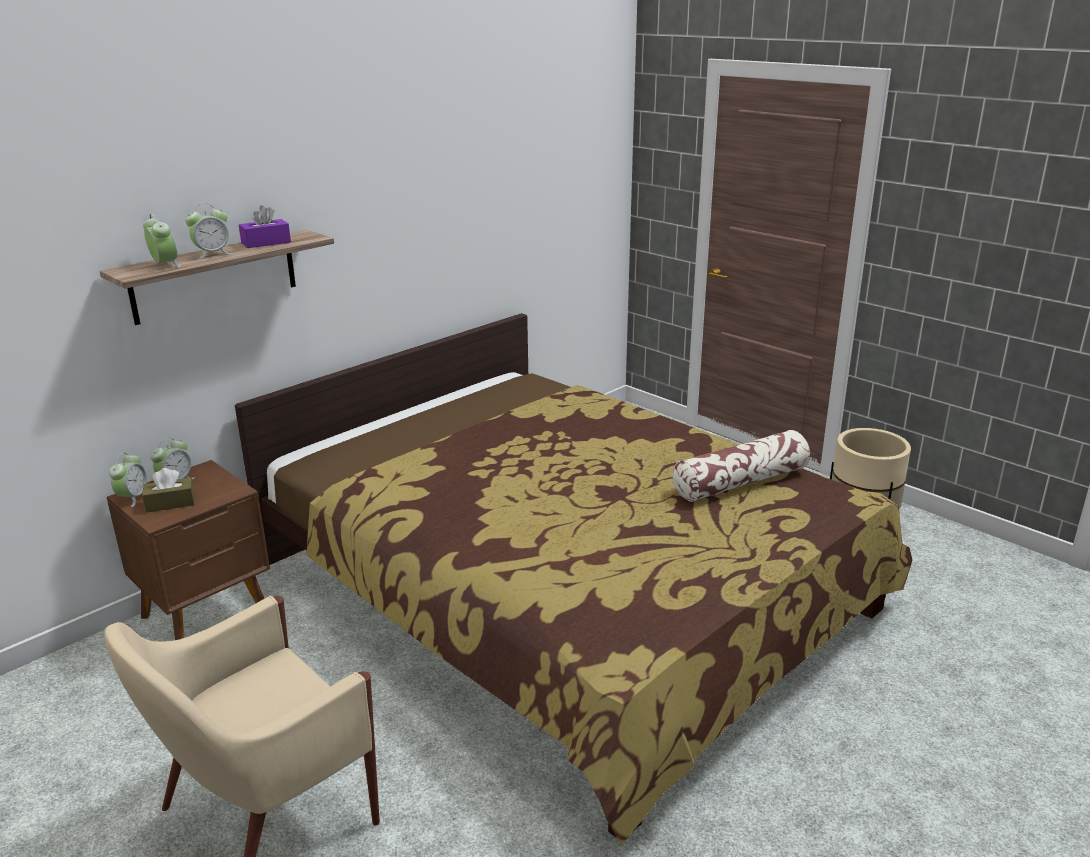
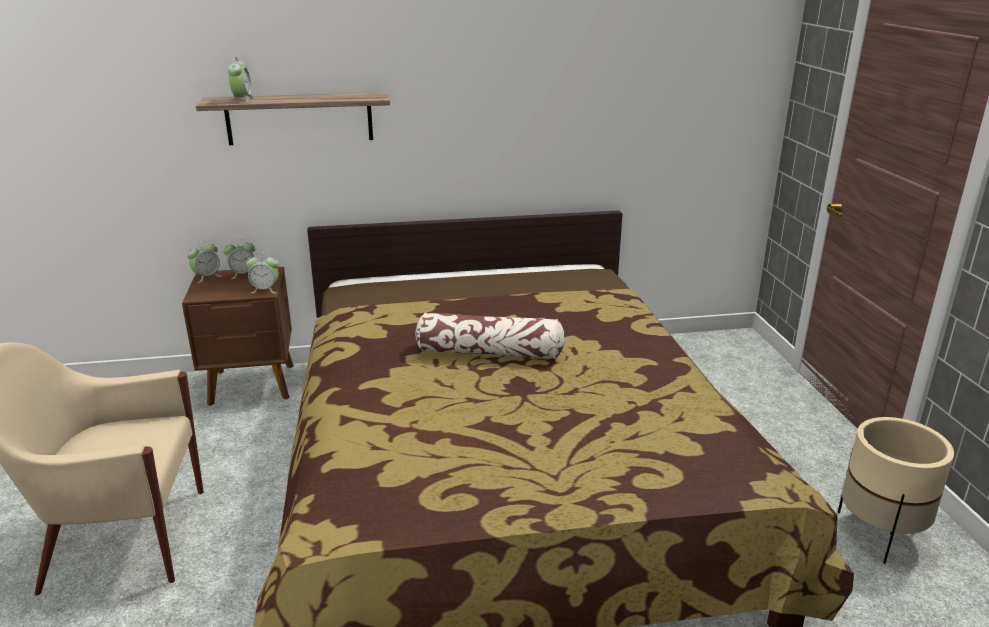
camera: 35 degrees right, 0 degrees up
(170, 503) = (220, 287): brown tissue box -> none
(212, 254) = (286, 98): alarm clock -> alarm clock (265, 290)
(266, 242) = (337, 96): purple tissue box -> none
(741, 482) = (656, 421): pillow -> pillow (490, 352)

